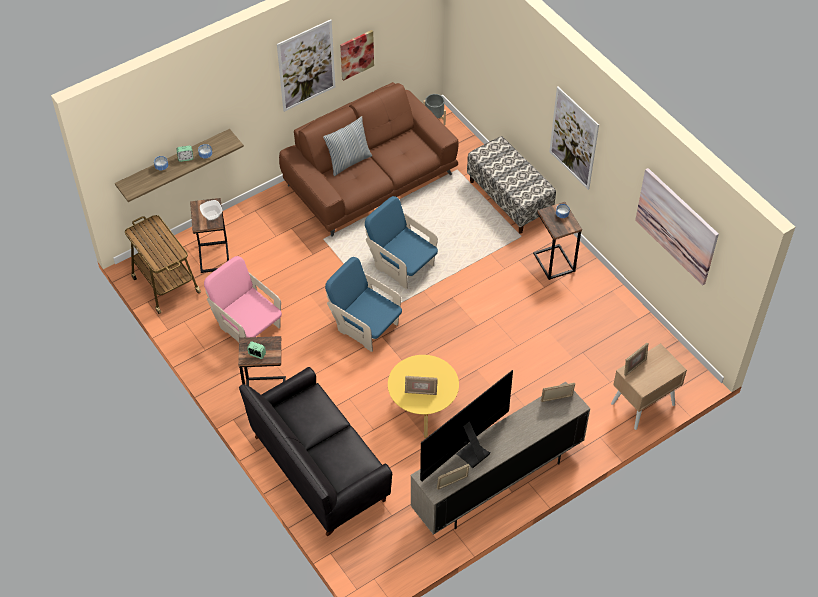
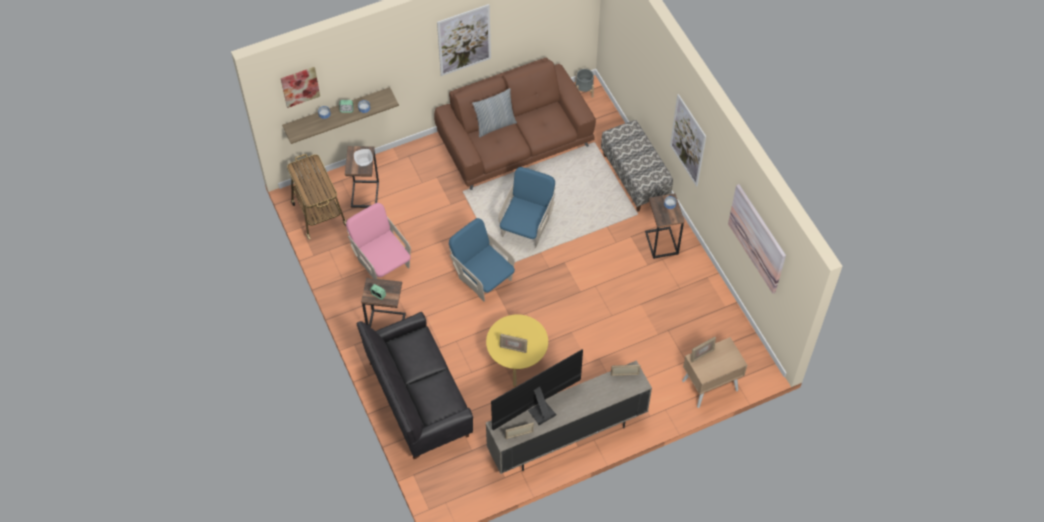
camera: 10 degrees right, 5 degrees up
(356, 54) = (512, 33): picture -> picture (300, 86)
(401, 265) = (526, 226): blue armchair -> blue armchair turned 60 degrees clockwise

